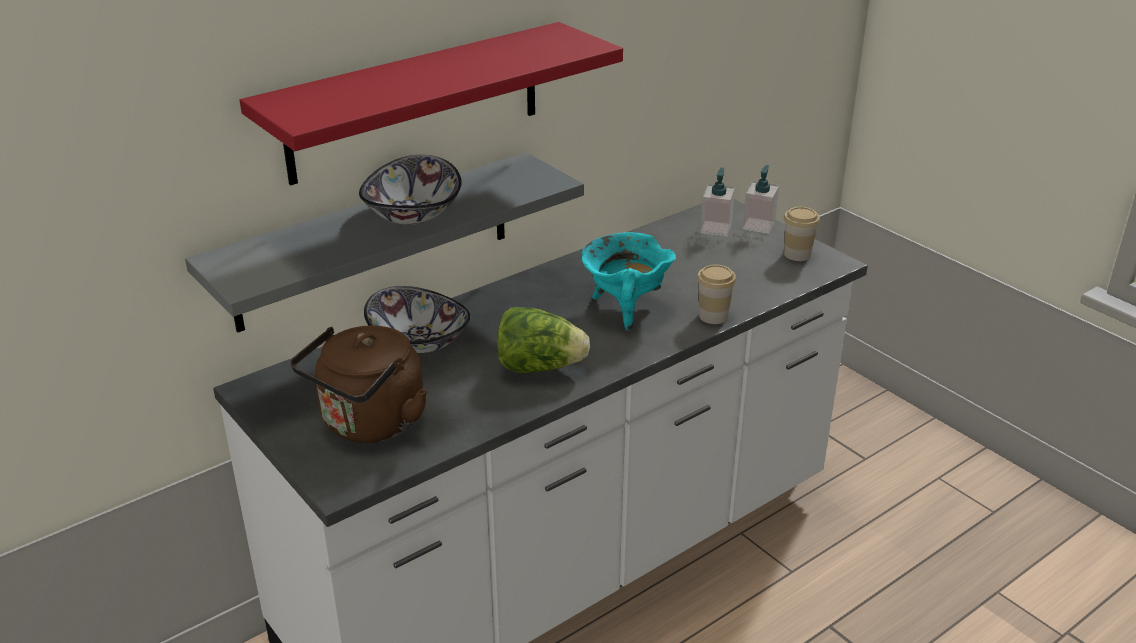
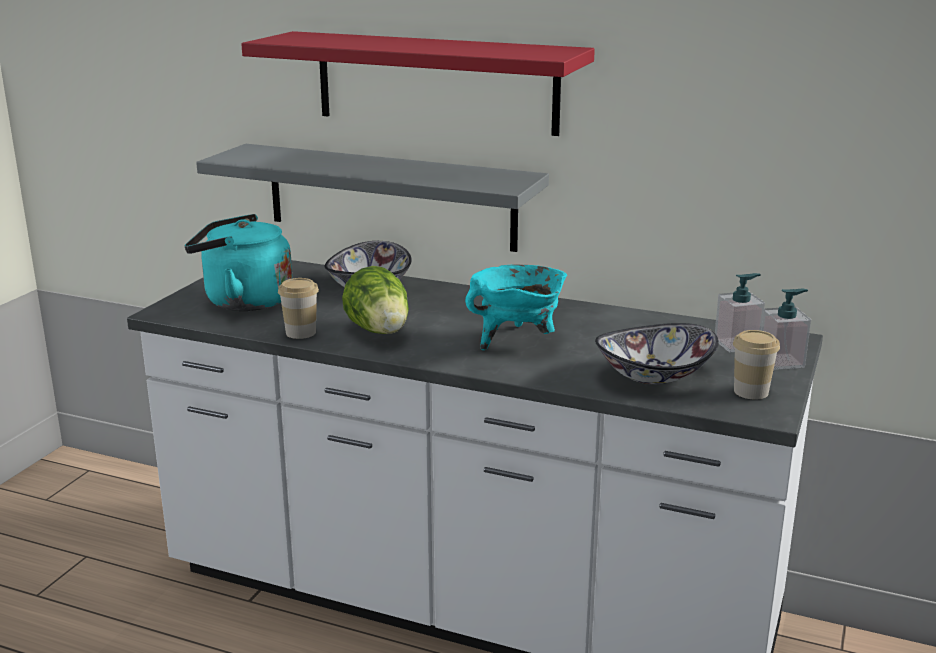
camera: 60 degrees right, 10 degrees down
(369, 424) = (243, 301): brown kettle -> turquoise kettle
(414, 215) = (380, 169): bowl -> bowl (654, 376)
(713, 316) = (557, 378): cup -> cup (301, 333)

